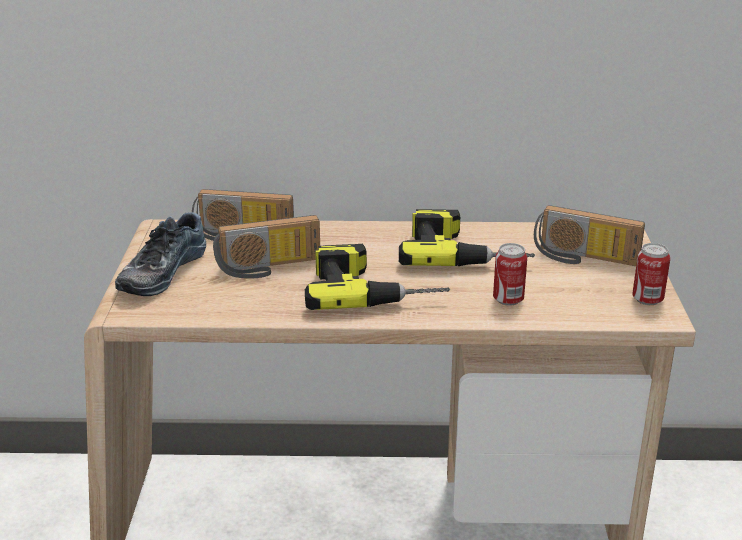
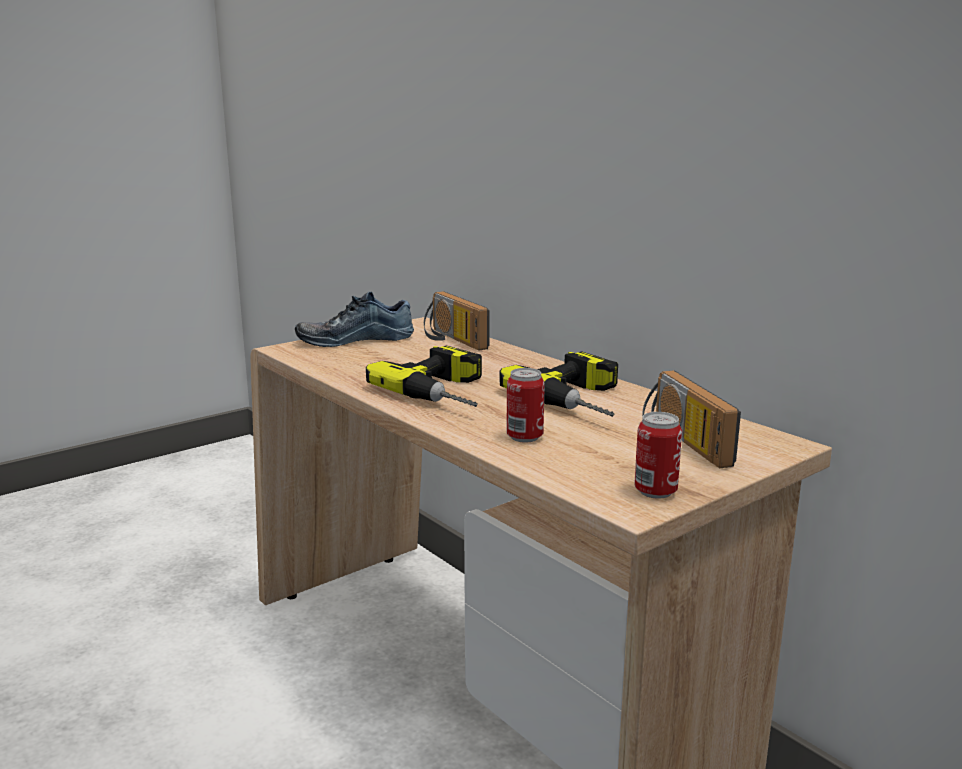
camera: 50 degrees right, 10 degrees down
(269, 268) = (417, 359): radio -> none

